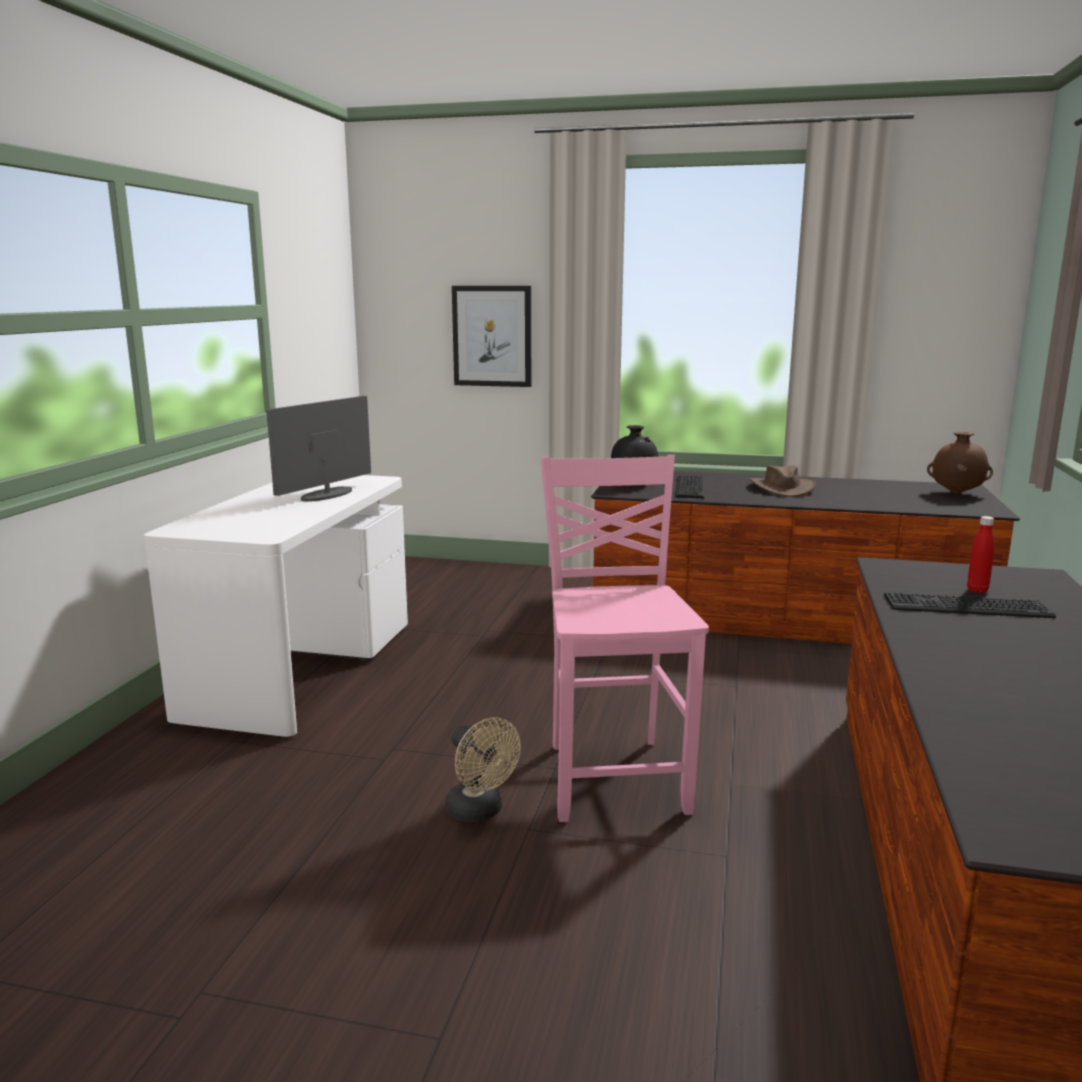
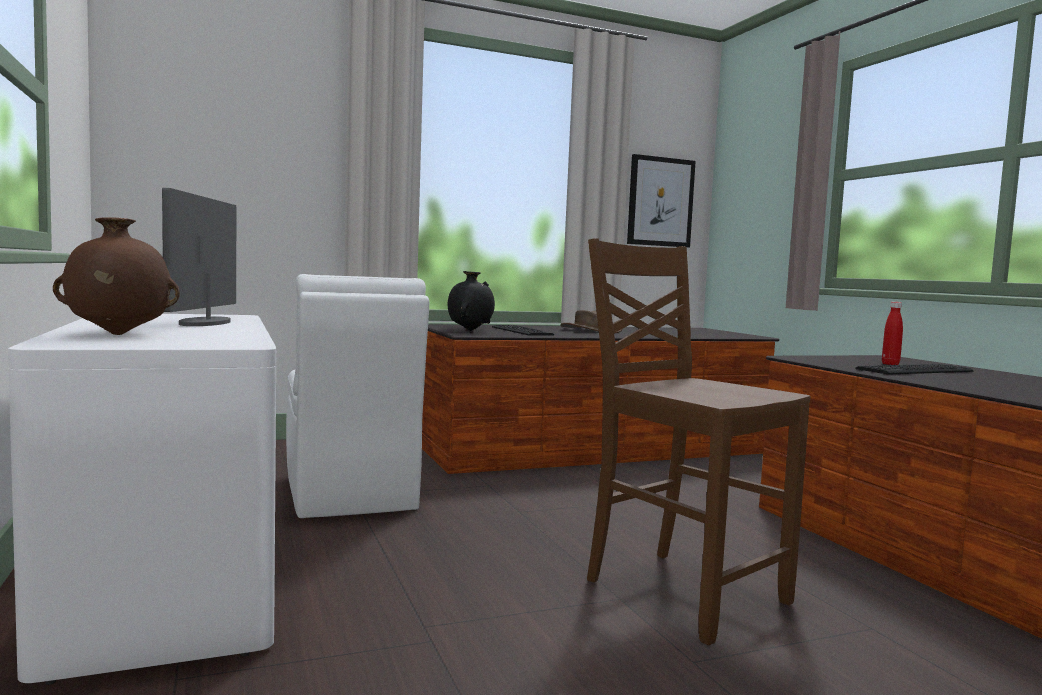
camera: 35 degrees left, 10 degrees down
(480, 812) = (622, 661): beige fan -> none
(485, 628) = (349, 494): none -> white chair
(492, 336) = (274, 188): picture -> picture (660, 202)
(615, 776) = (682, 591): pink chair -> brown chair
(956, 493) = (707, 331): brown vase -> brown vase (117, 334)

